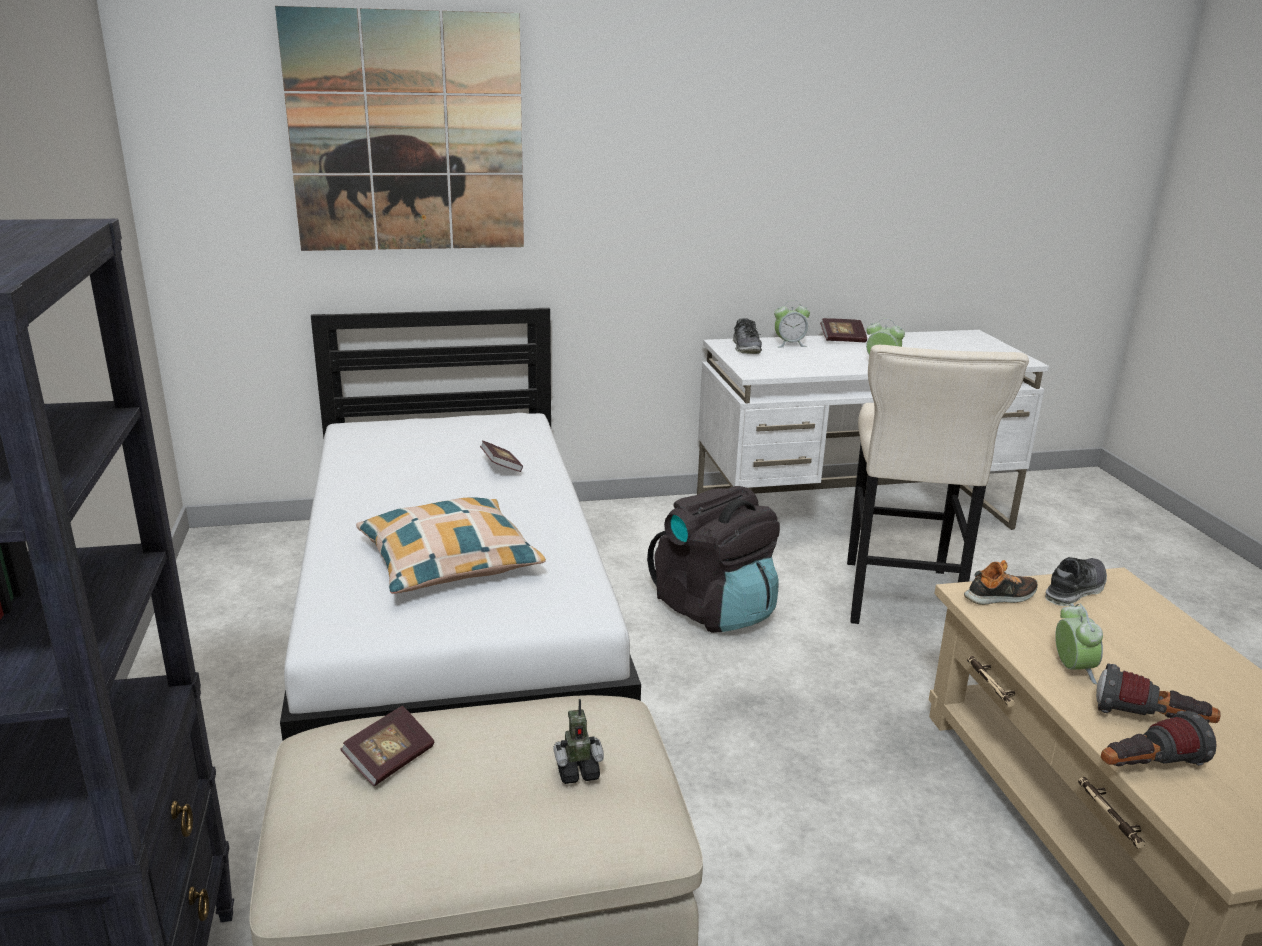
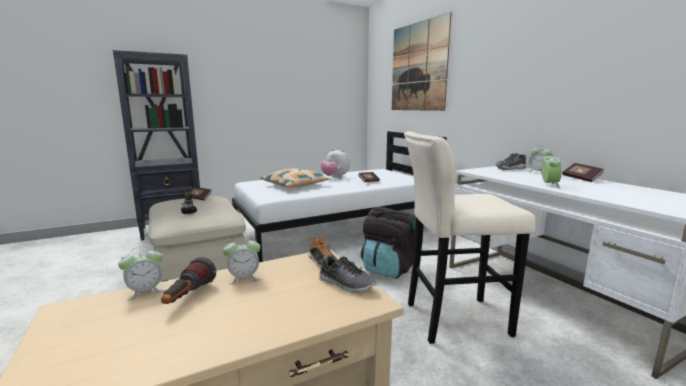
camera: 75 degrees right, 10 degrees down
(398, 496) = (335, 177): none -> plush toy
(1146, 768) = (145, 292): flashlight -> alarm clock

